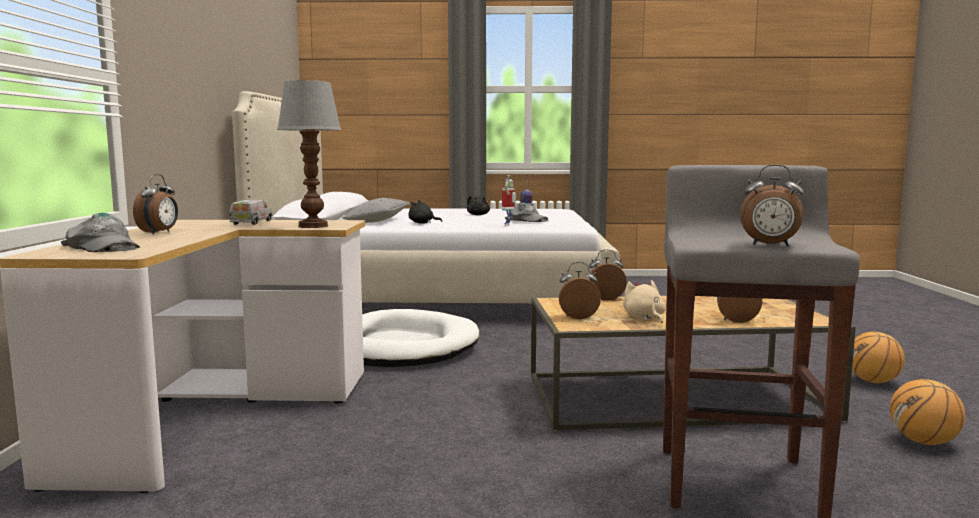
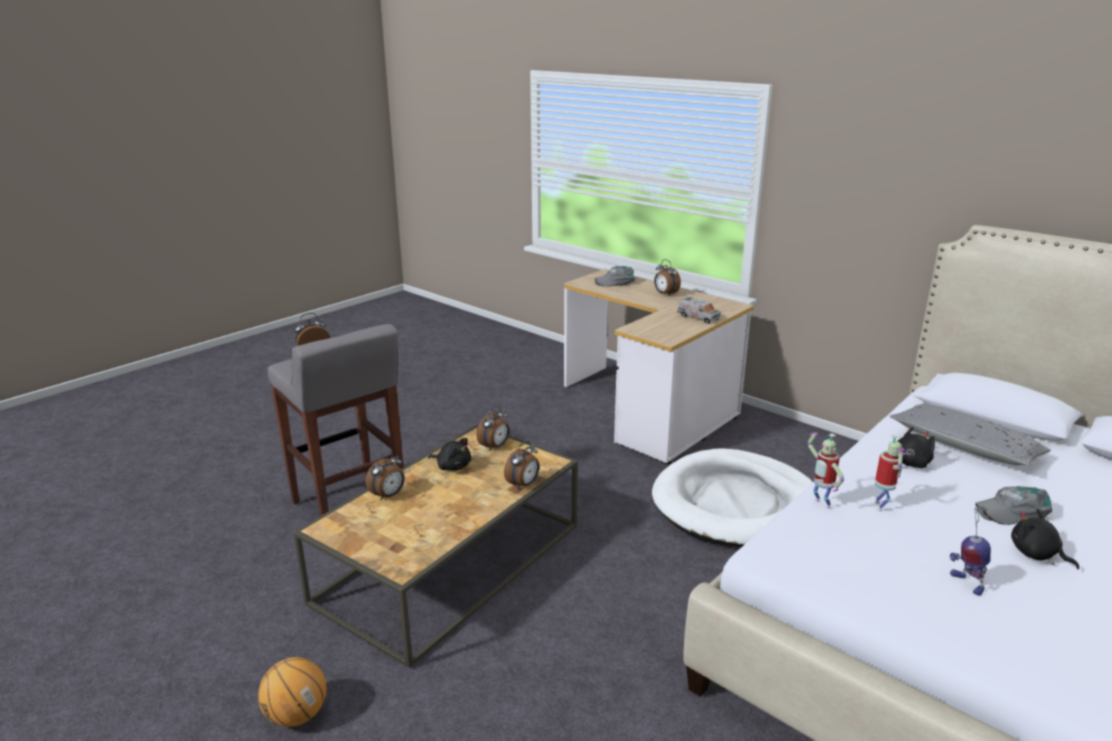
camera: 130 degrees right, 15 degrees up
(314, 226) = (645, 326): table lamp -> none
(486, 222) = (881, 506): none -> toy robot
(527, 220) = (860, 536): grey cap -> grey cap (1012, 510)
(644, 318) = (452, 466): beige plush toy -> black plush toy
(924, 442) = (242, 610): basketball -> none

